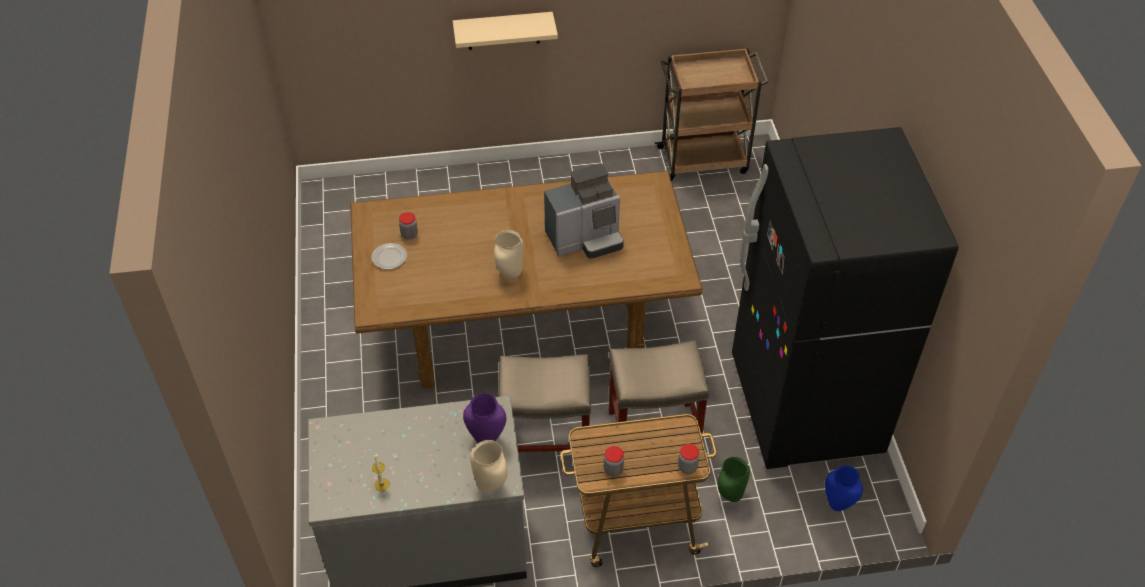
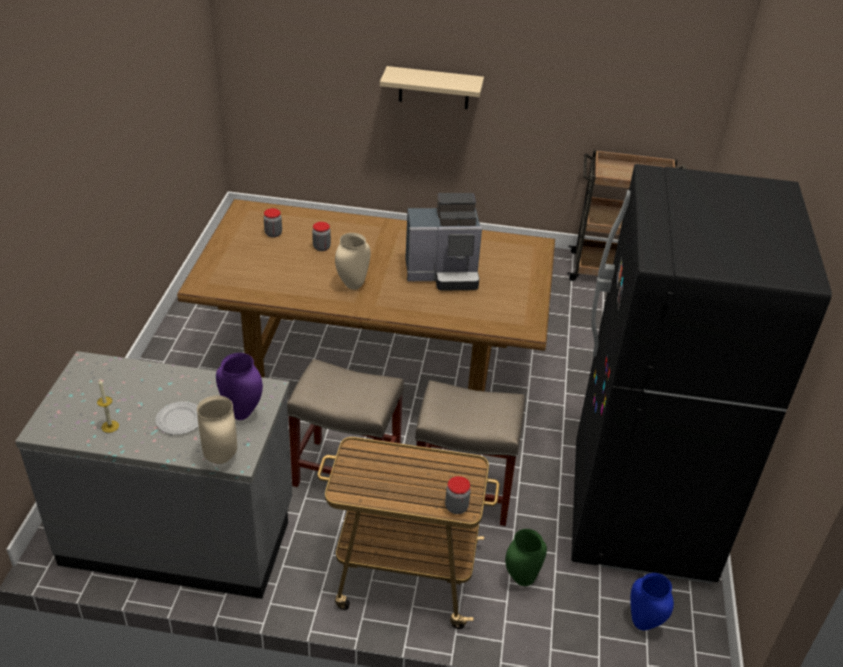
camera: 15 degrees right, 10 degrees down
(389, 257) = (244, 246): plate -> plate (180, 420)
(613, 469) = (372, 487): jar -> jar (321, 247)

